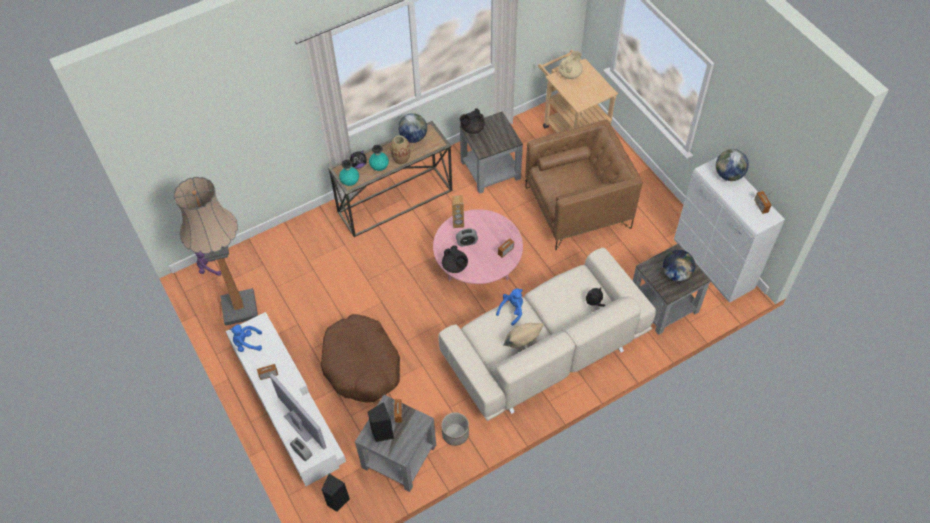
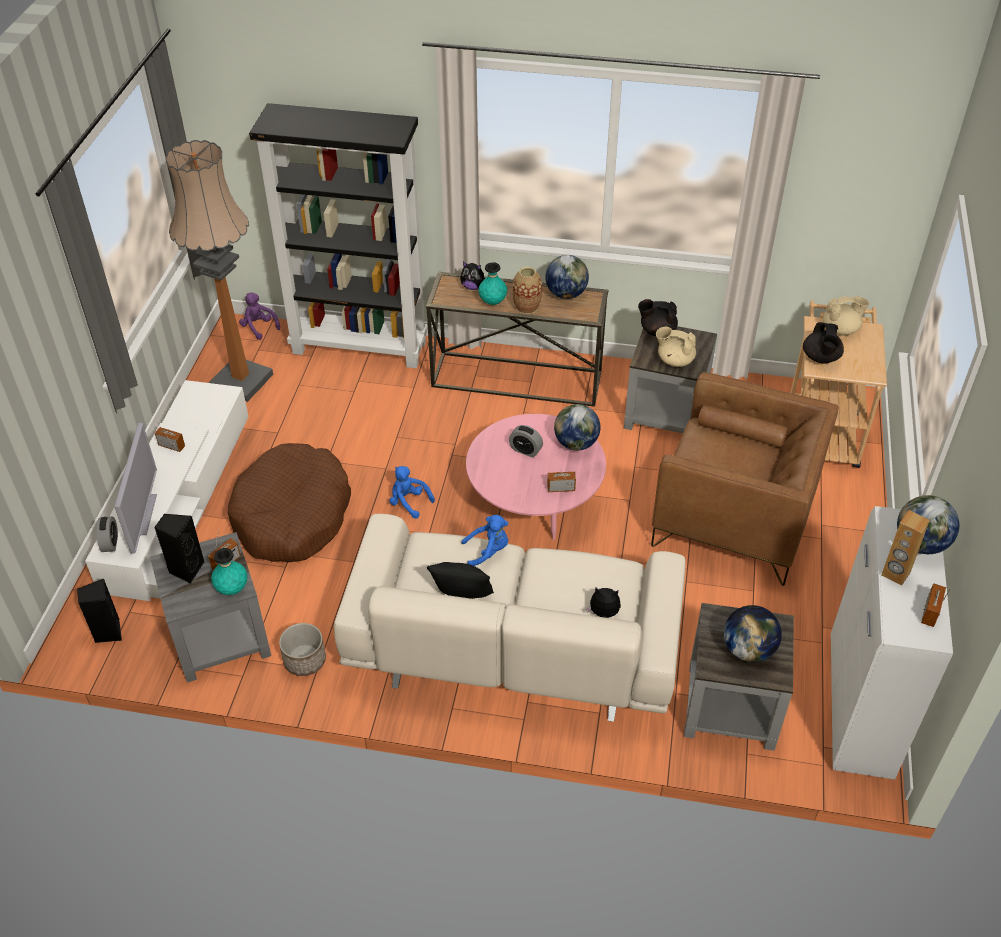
camera: 40 degrees right, 10 degrees down
(247, 343) = (190, 404): blue plush toy -> blue plush toy (409, 502)
(286, 239) = (361, 346): none -> black bookcase
(350, 182) = (443, 298): turquoise vase -> turquoise vase (232, 589)
(455, 266) = (482, 466): black teapot -> black teapot (821, 358)
(458, 224) = (538, 425): brown speaker -> brown speaker (895, 574)
(487, 221) = (576, 444): none -> globe
(497, 141) = (674, 360): none -> beige teapot
(522, 342) = (461, 595): beige pillow -> black pillow

